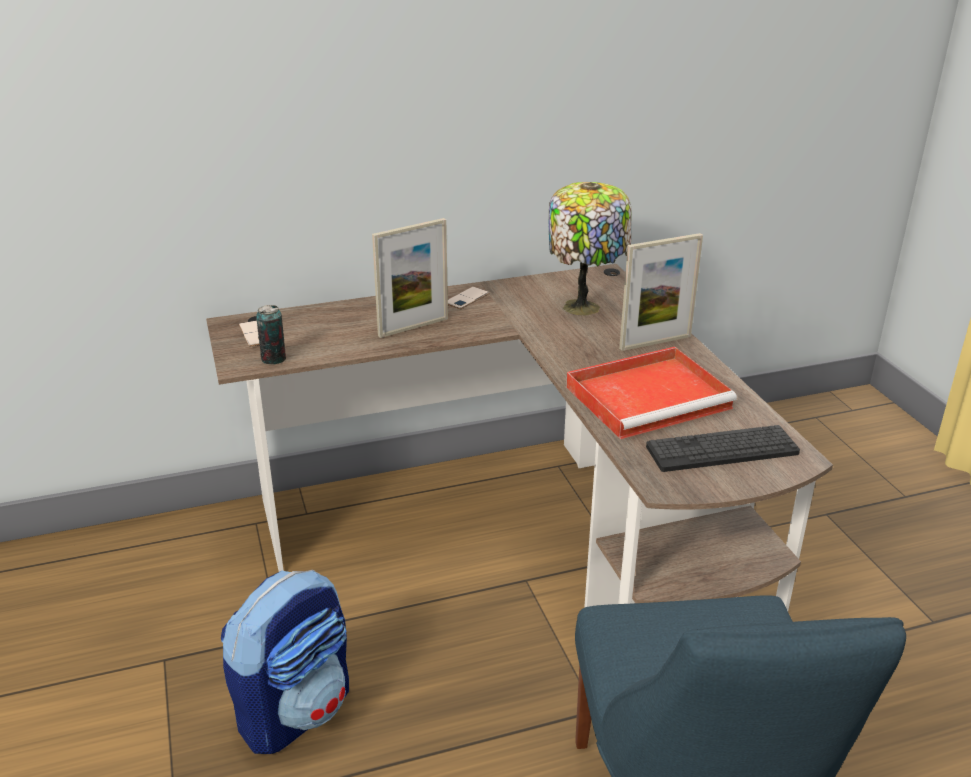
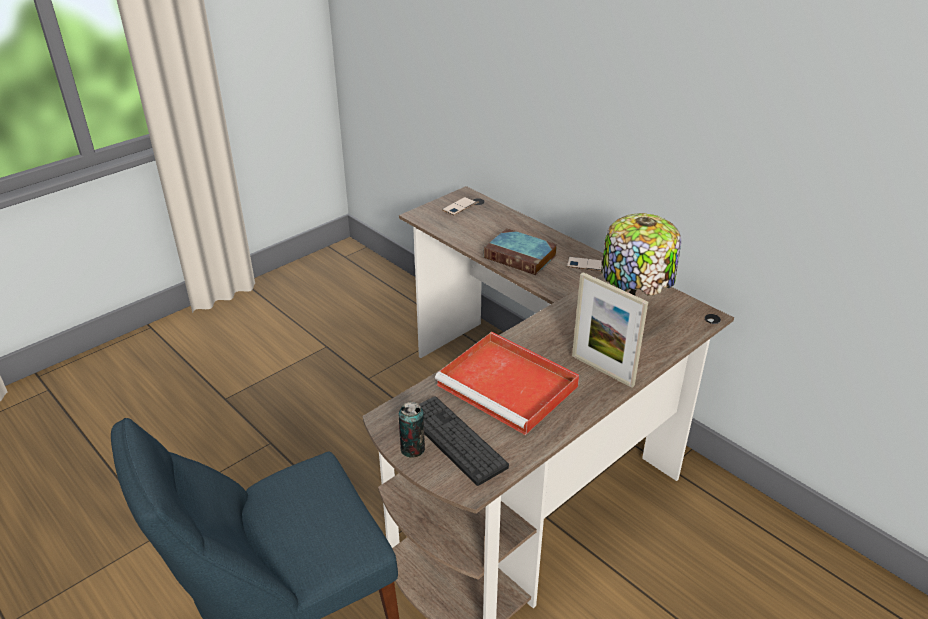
camera: 65 degrees right, 5 degrees up
(273, 359) = (435, 223): can -> can (412, 449)
(296, 710) = (314, 409): backpack -> none
(413, 327) = (521, 256): picture frame -> book

